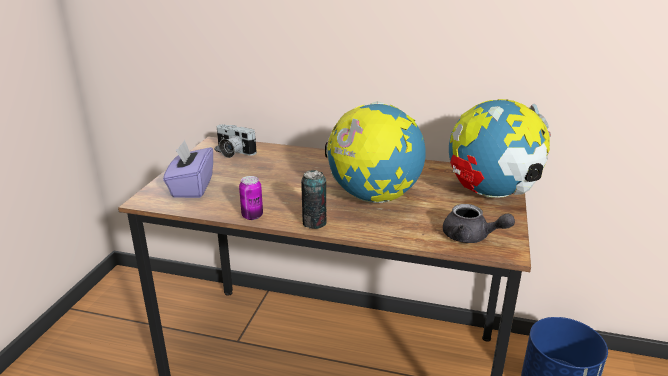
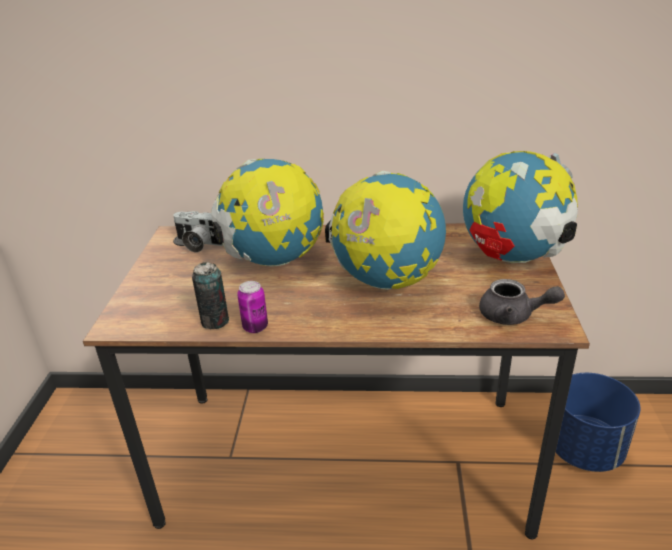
camera: 10 degrees left, 5 degrees up
(191, 187) = (166, 299): purple tissue box -> none
(288, 171) = (274, 260): none -> globe
(314, 223) = (332, 325): can -> can (215, 321)

